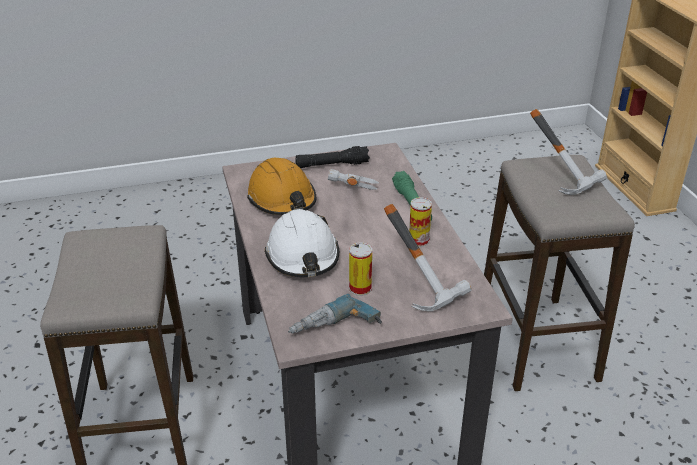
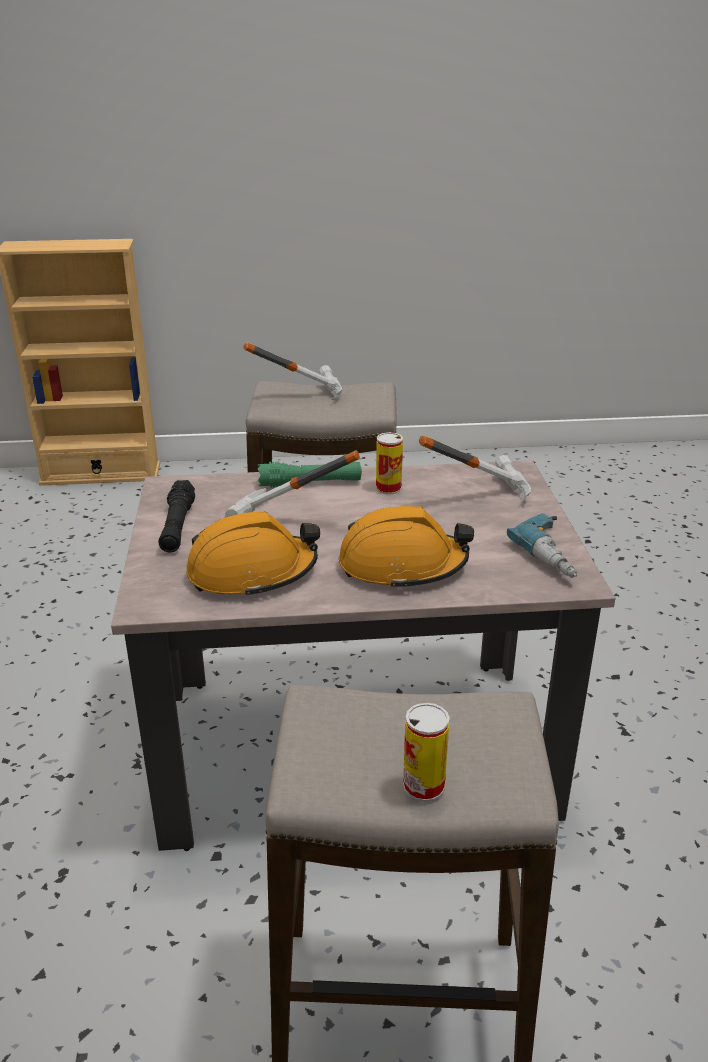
camera: 80 degrees left, 5 degrees down
(303, 256) = (402, 566): white hard hat -> orange hard hat
(360, 288) = (477, 532): can -> can (423, 786)

